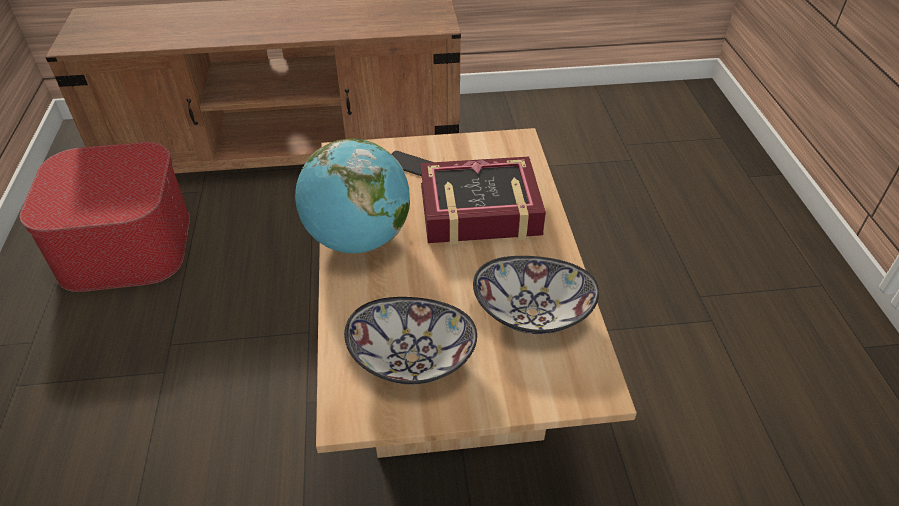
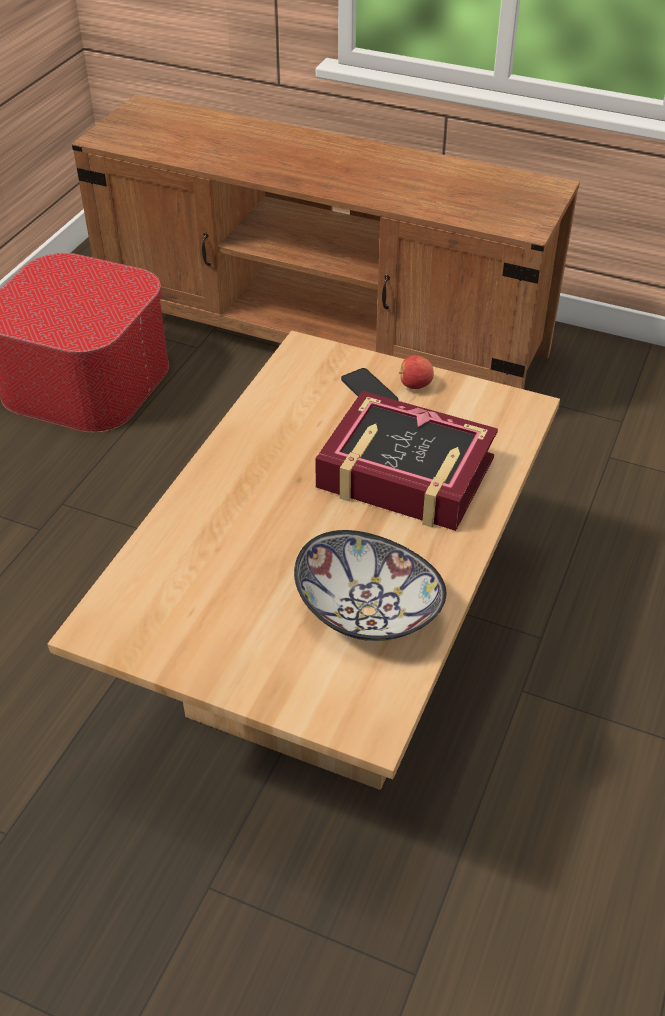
camera: 30 degrees right, 0 degrees up
(358, 239) = (245, 453): globe -> none
(411, 359) = (200, 603): bowl -> none
(438, 150) = (415, 385): none -> apple

